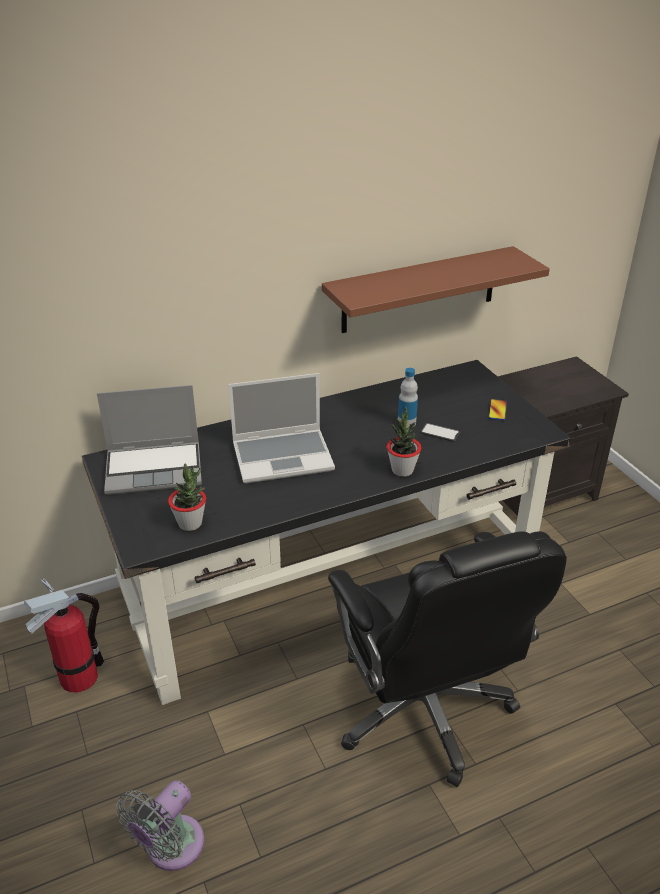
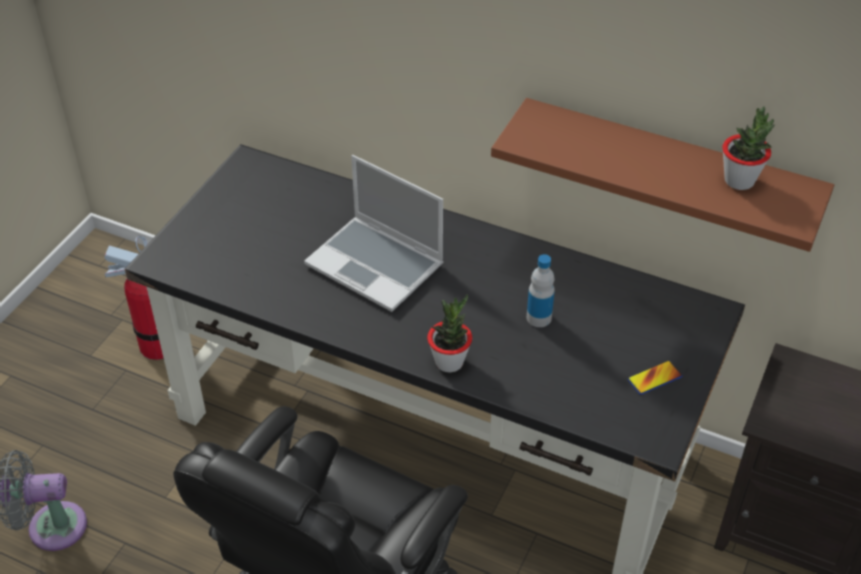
camera: 50 degrees right, 10 degrees up
(155, 468) = (269, 198): laptop -> none
(190, 523) = (217, 269): potted plant -> potted plant (739, 181)
(440, 433) = (551, 354): phone -> none

